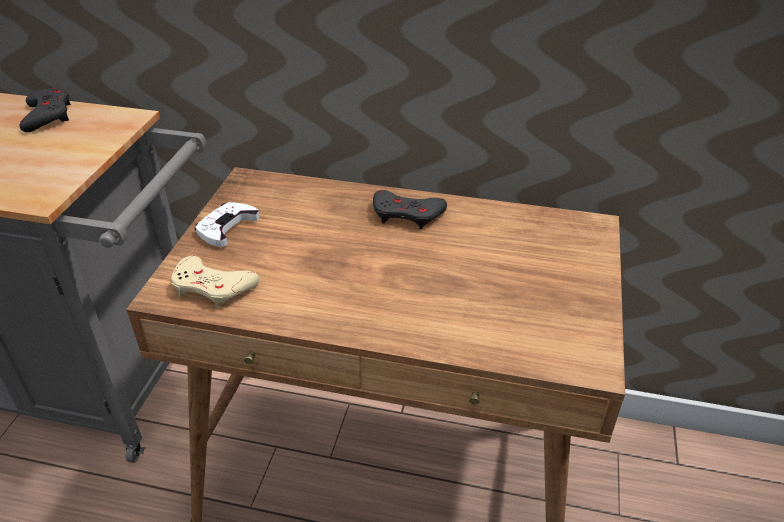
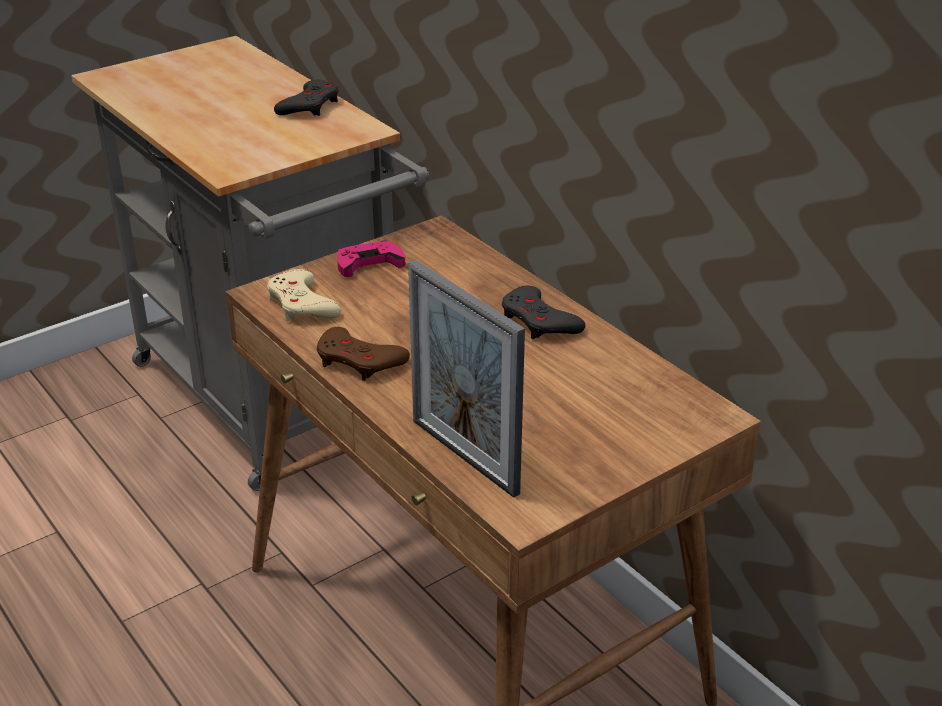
camera: 40 degrees right, 5 degrees down
(226, 227) = (369, 263): white game controller -> pink game controller
(321, 310) = (359, 361): none -> brown game controller
(496, 343) = (464, 456): none -> picture frame

